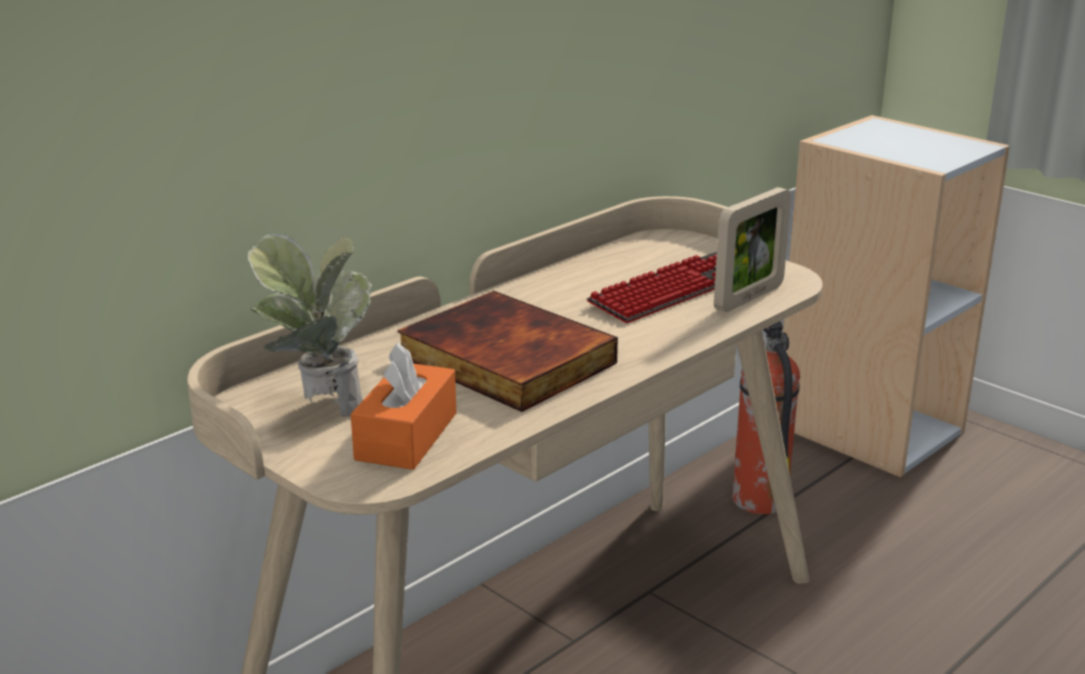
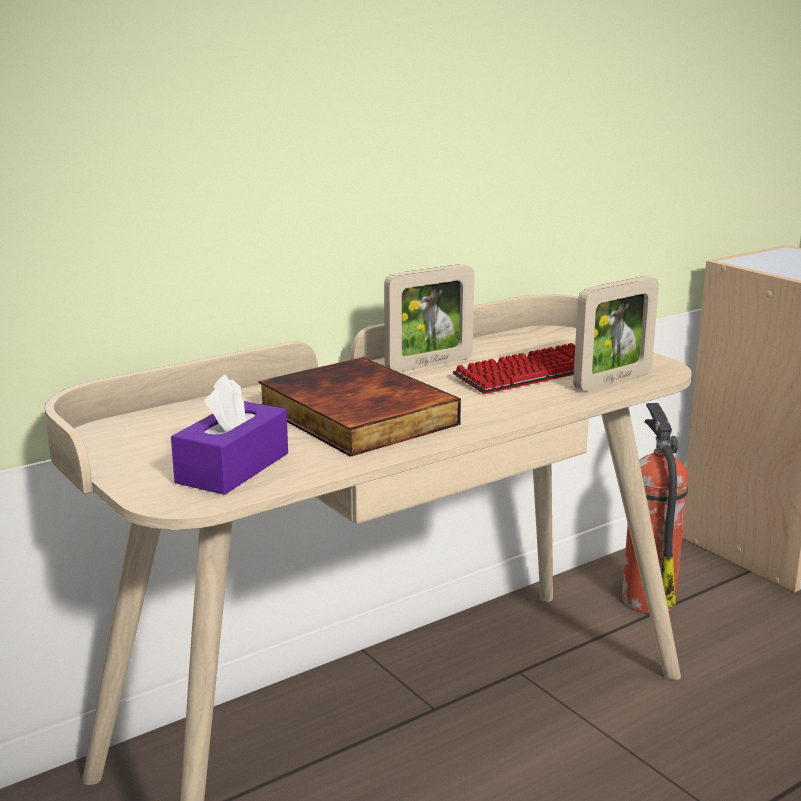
camera: 10 degrees right, 5 degrees down
(319, 406) = (167, 439): potted plant -> none
(406, 436) = (233, 468): orange tissue box -> purple tissue box
(554, 288) = (429, 364): none -> picture frame

